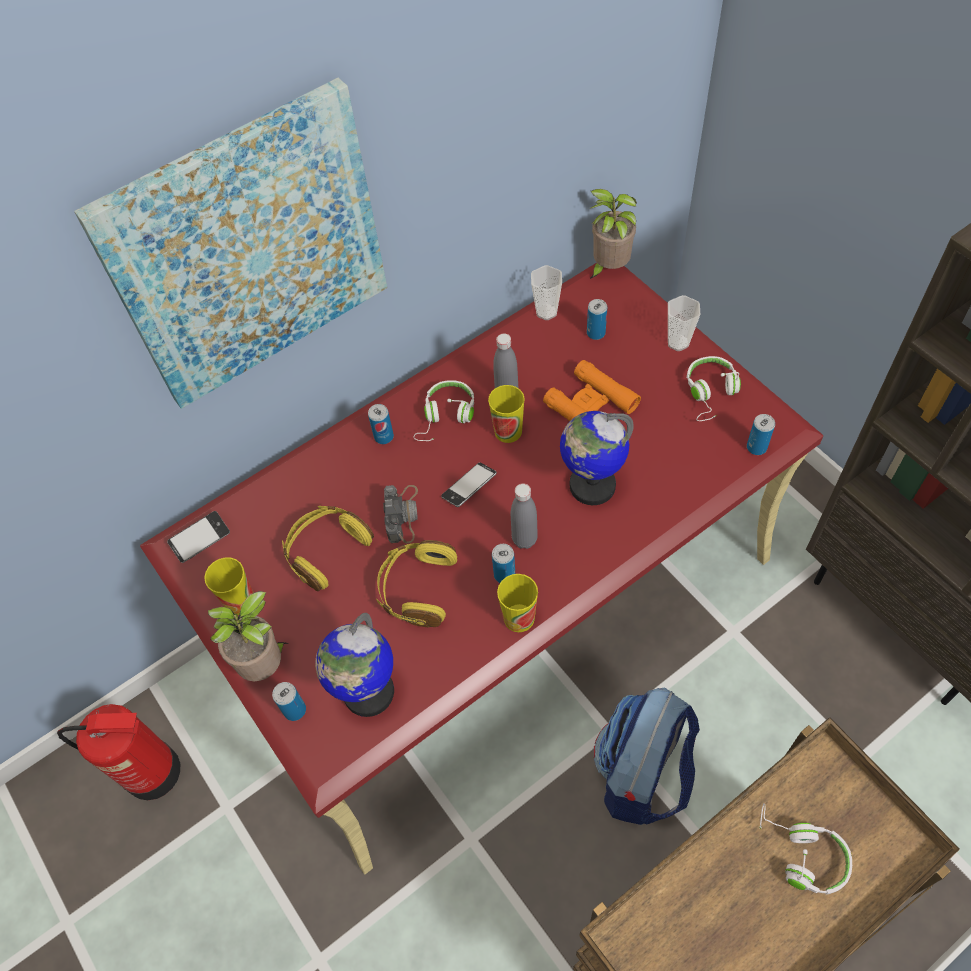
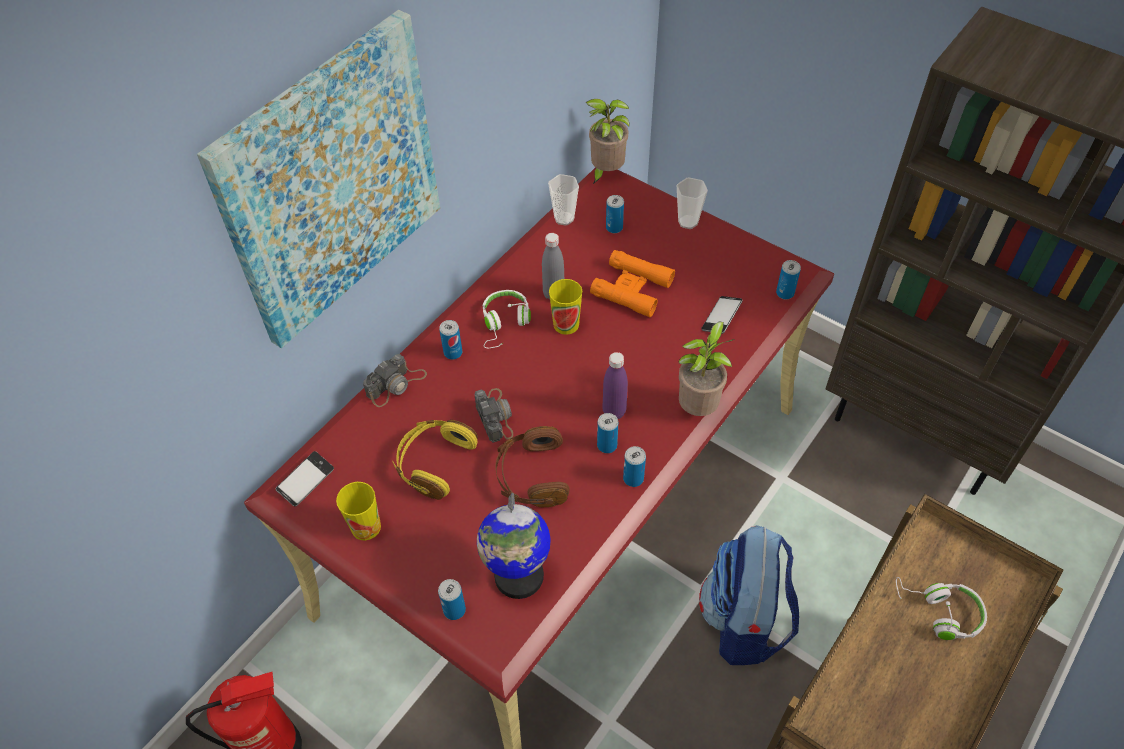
camera: 20 degrees left, 5 degrees down
(266, 664) = (412, 577): potted plant -> potted plant (699, 407)
(317, 458) = (396, 385): none -> camera
(416, 589) = (531, 476): yellow headphones -> brown headphones
(469, 487) = (548, 379): phone -> phone (721, 317)
(519, 618) = (633, 478): cup -> can
(524, 539) = (614, 411): grey bottle -> purple bottle
(591, 485) = (656, 353): globe -> none
(711, 393) = (731, 257): white headphones -> none

